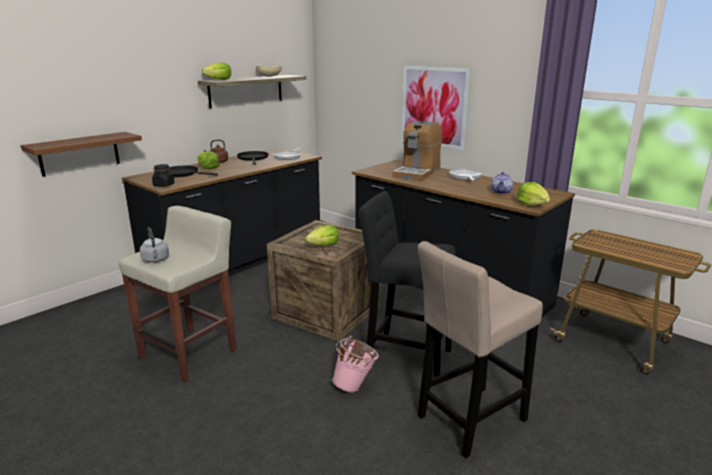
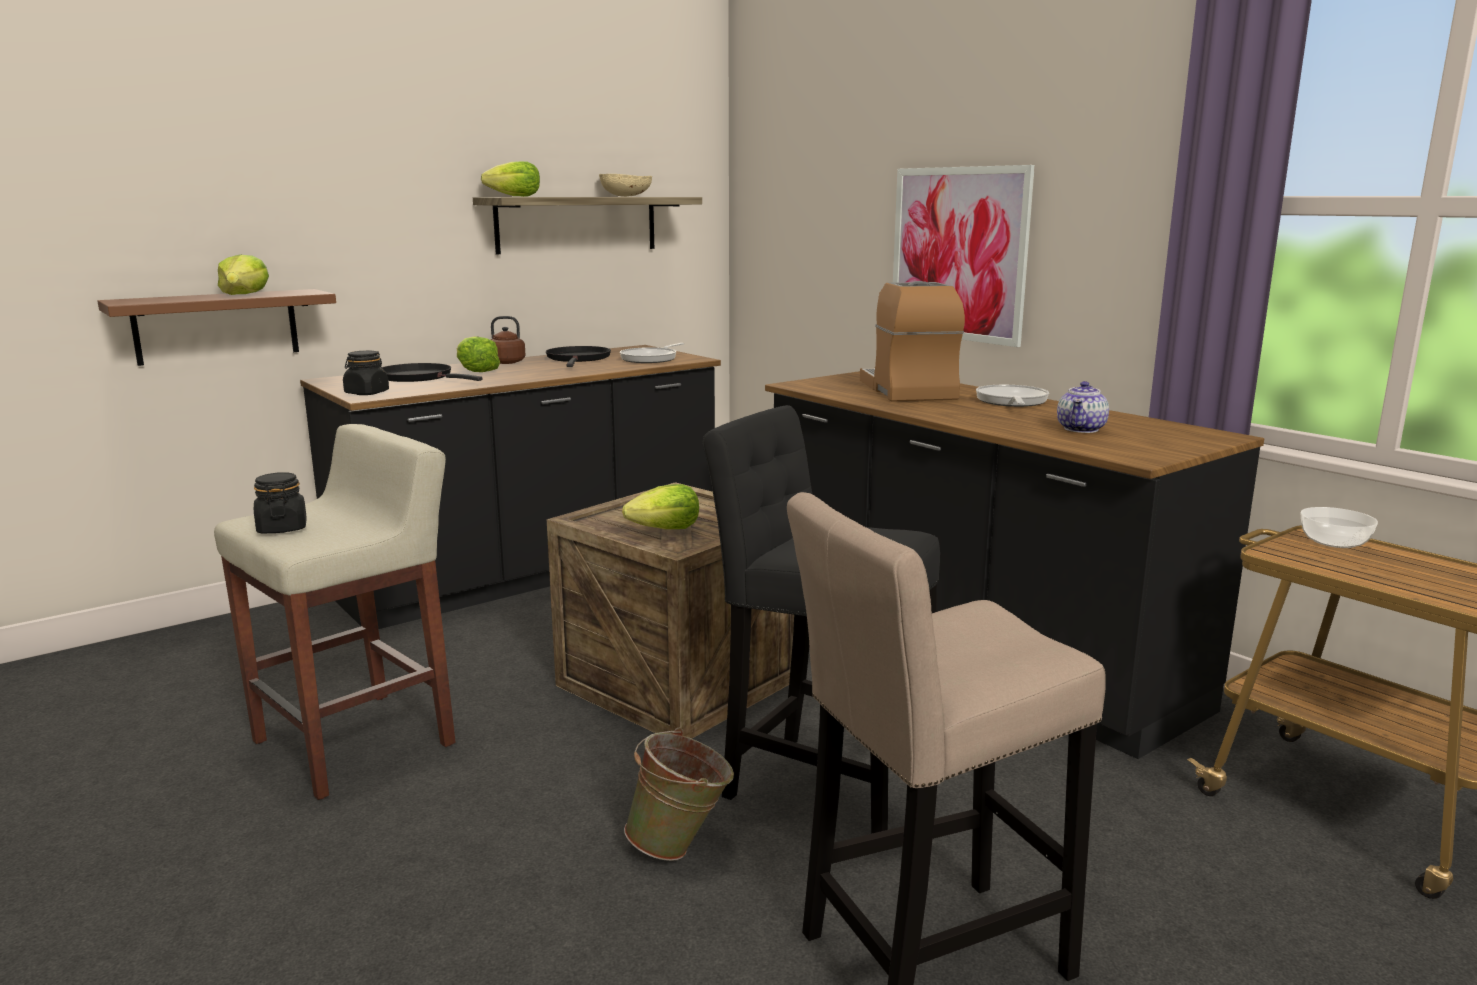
camera: 10 degrees right, 5 degrees down
(156, 260) = (282, 528): grey kettle -> black jar
(355, 386) = (681, 847): pink bucket -> green bucket
(417, 172) = (907, 390): coffee machine -> coffee machine turned 135 degrees clockwise
(532, 204) = (1144, 454): lettuce -> lettuce (244, 295)
(605, 237) = (1333, 541): none -> bowl

